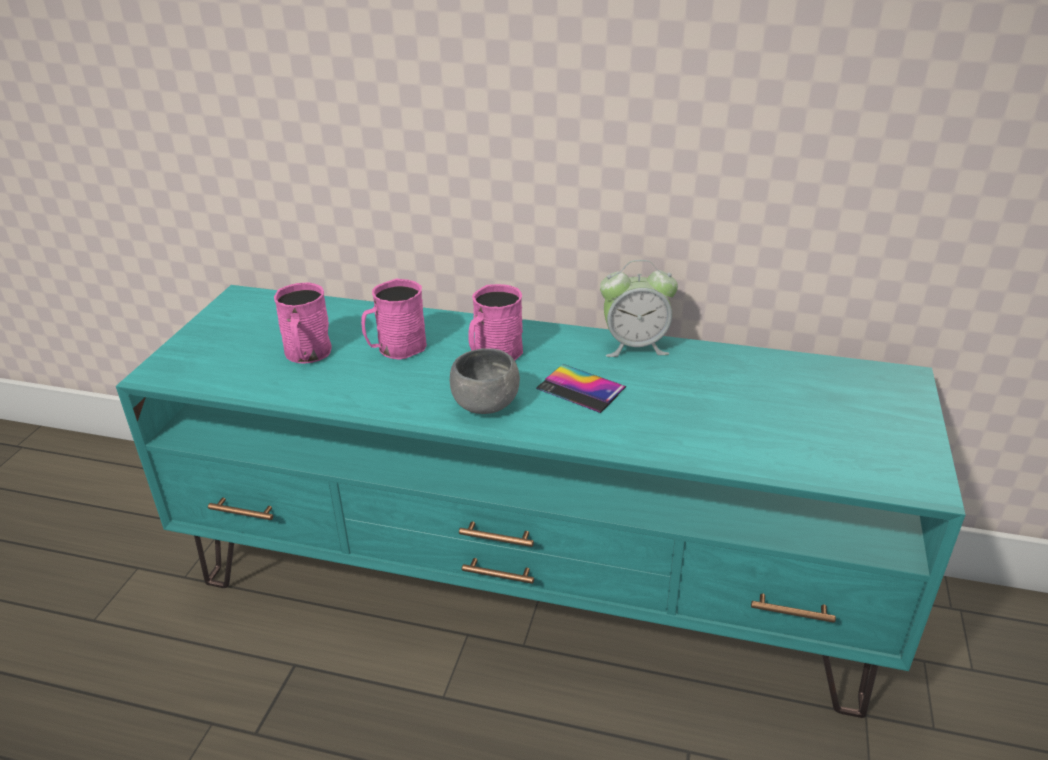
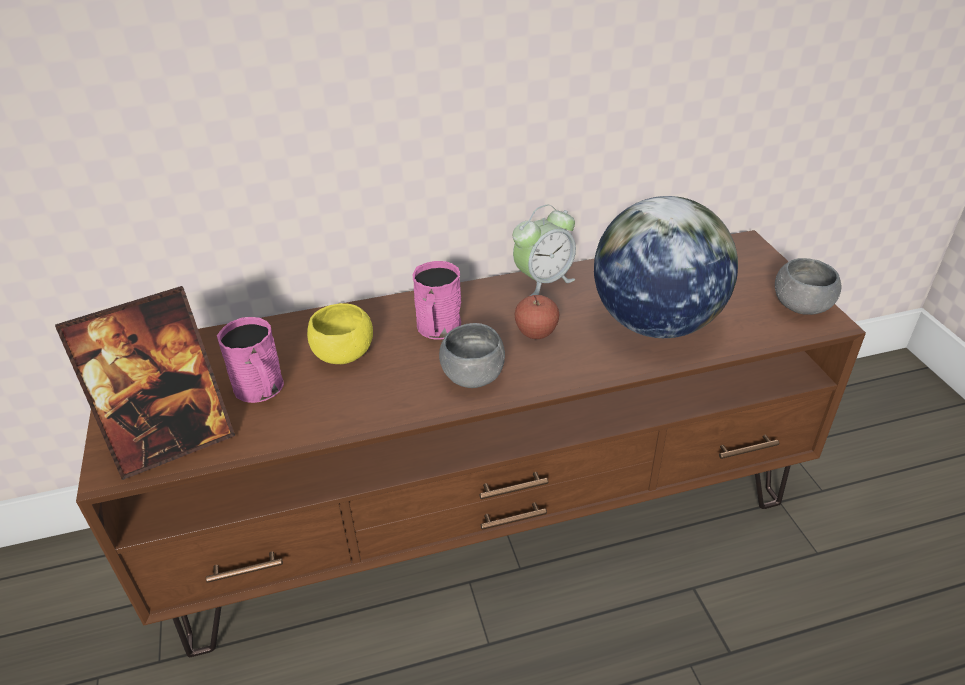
camera: 30 degrees left, 5 degrees up
(212, 369) = (174, 441): none -> picture frame
(396, 349) = (343, 354): pink mug -> yellow bowl
(531, 583) = (488, 514): turquoise tv stand -> brown tv stand
(581, 388) = (536, 333): phone -> apple
(712, 420) = (655, 323): none -> globe
(906, 461) = (801, 307): none -> grey bowl

